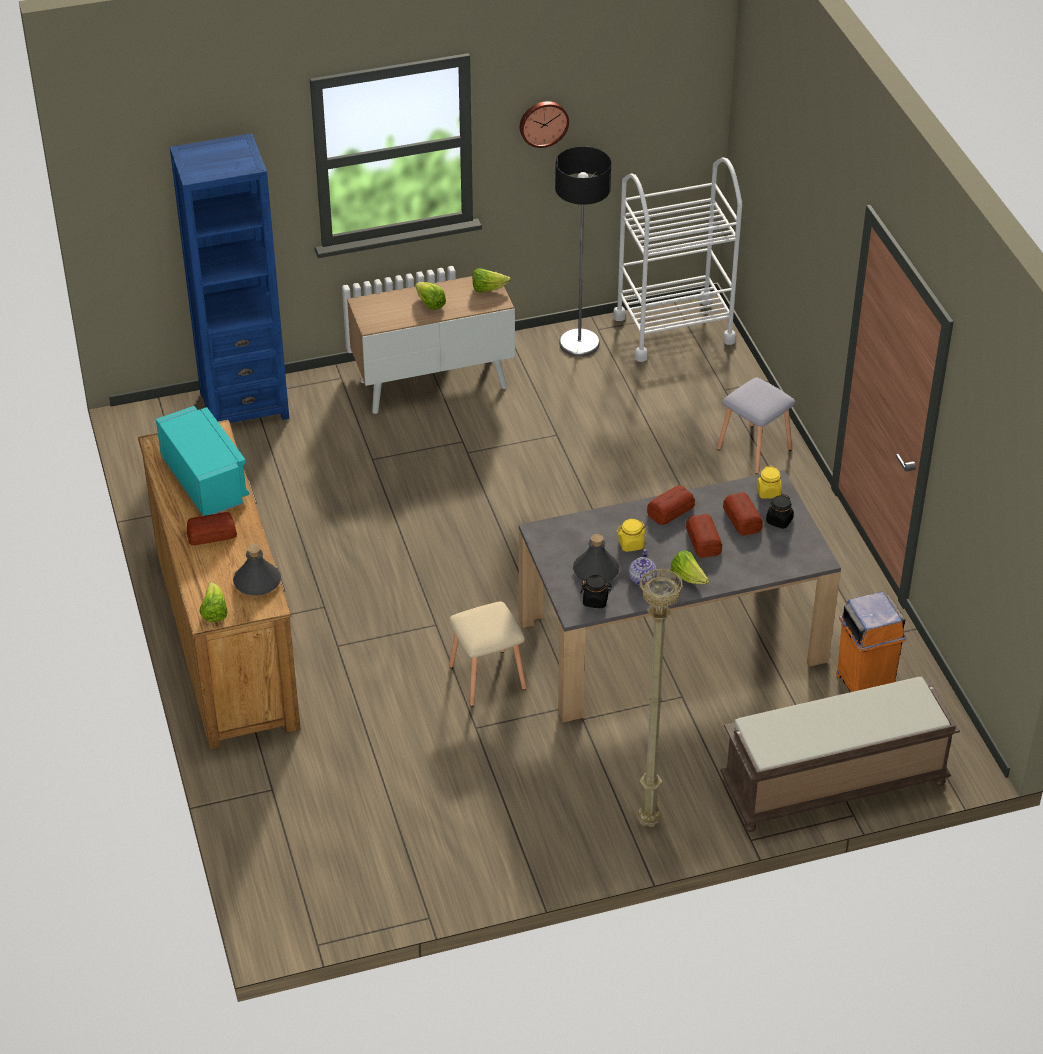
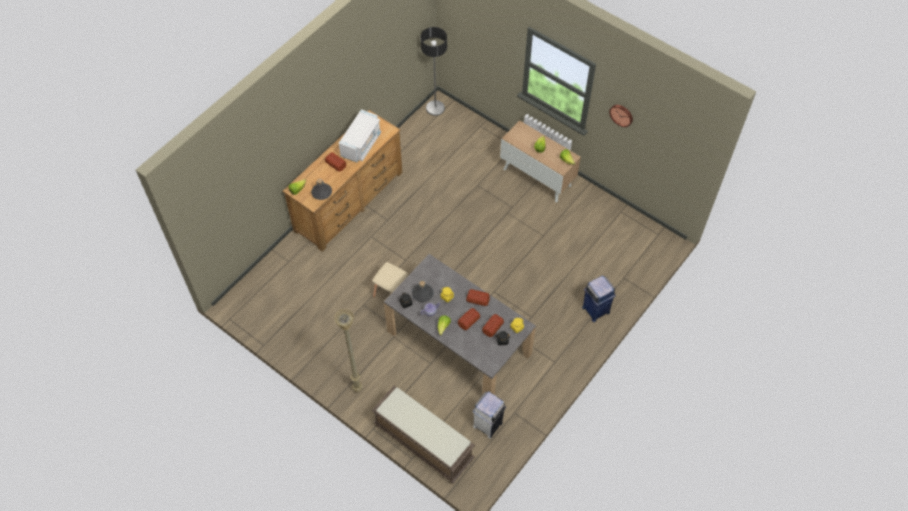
camera: 55 degrees right, 15 degrees up
(205, 481) = (361, 144): turquoise microwave -> white microwave
(244, 405) = (472, 127): blue bookcase -> none
(579, 343) = (606, 210): floor lamp -> floor lamp (435, 108)
(673, 329) = (646, 237): white cart -> none
(755, 449) = (595, 309): grey stool -> blue trash can
(864, 683) = (488, 424): orange trash can -> white trash can

